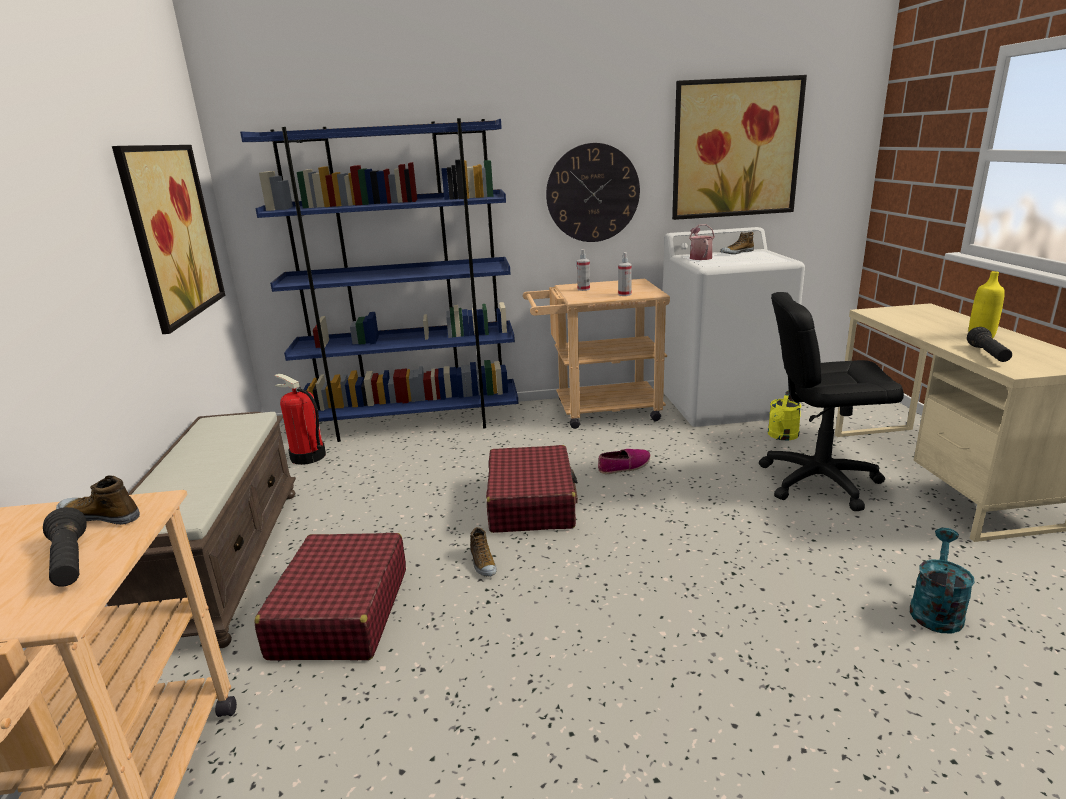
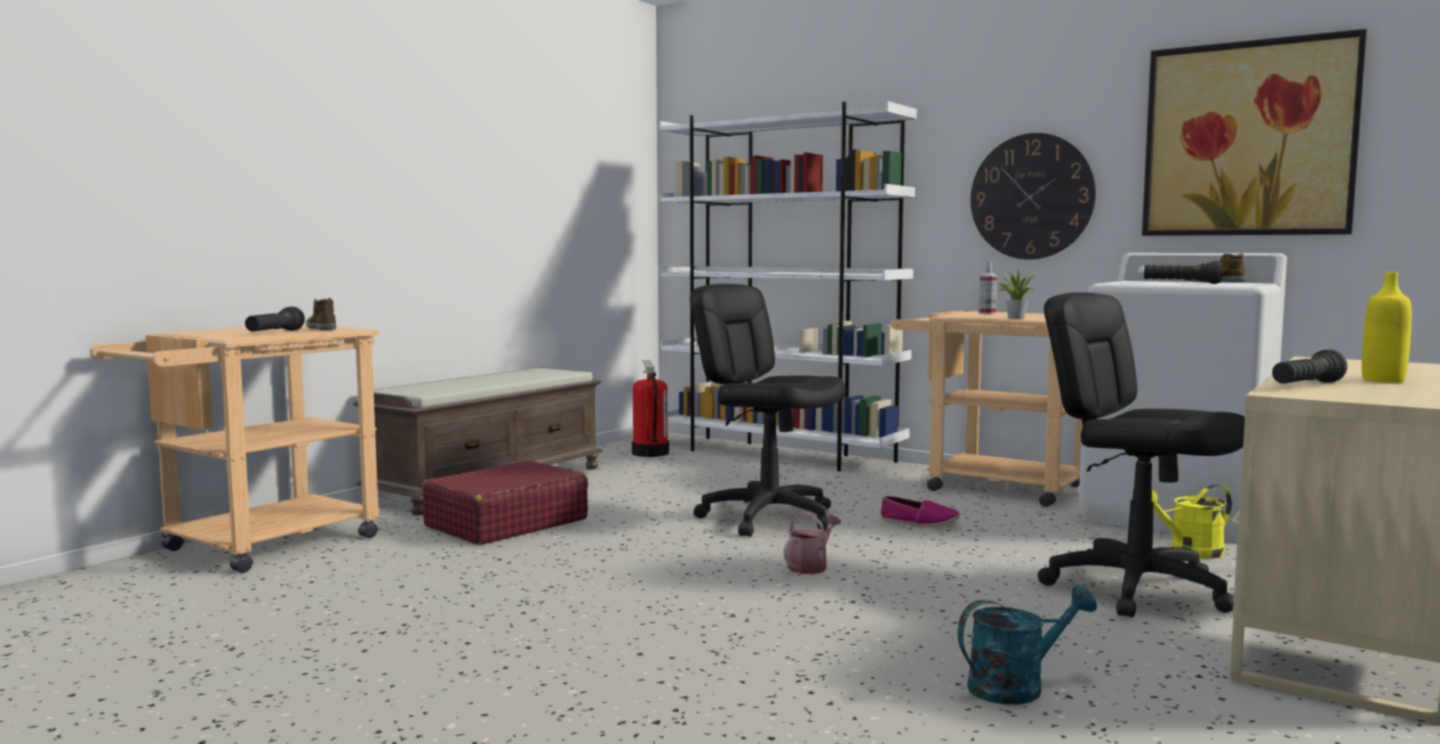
camera: 40 degrees right, 15 degrees down
(172, 233) = (572, 203): picture -> none
(414, 423) = (780, 454): blue bookcase -> white bookcase
(482, 563) = (650, 532): shoe -> none
(531, 503) = (769, 518): red suitcase -> black office chair
(624, 294) = (1014, 318): spray bottle -> potted plant
(699, 257) = (1142, 281): watering can -> watering can (810, 566)
(739, 259) = (1181, 283): none -> black flashlight

